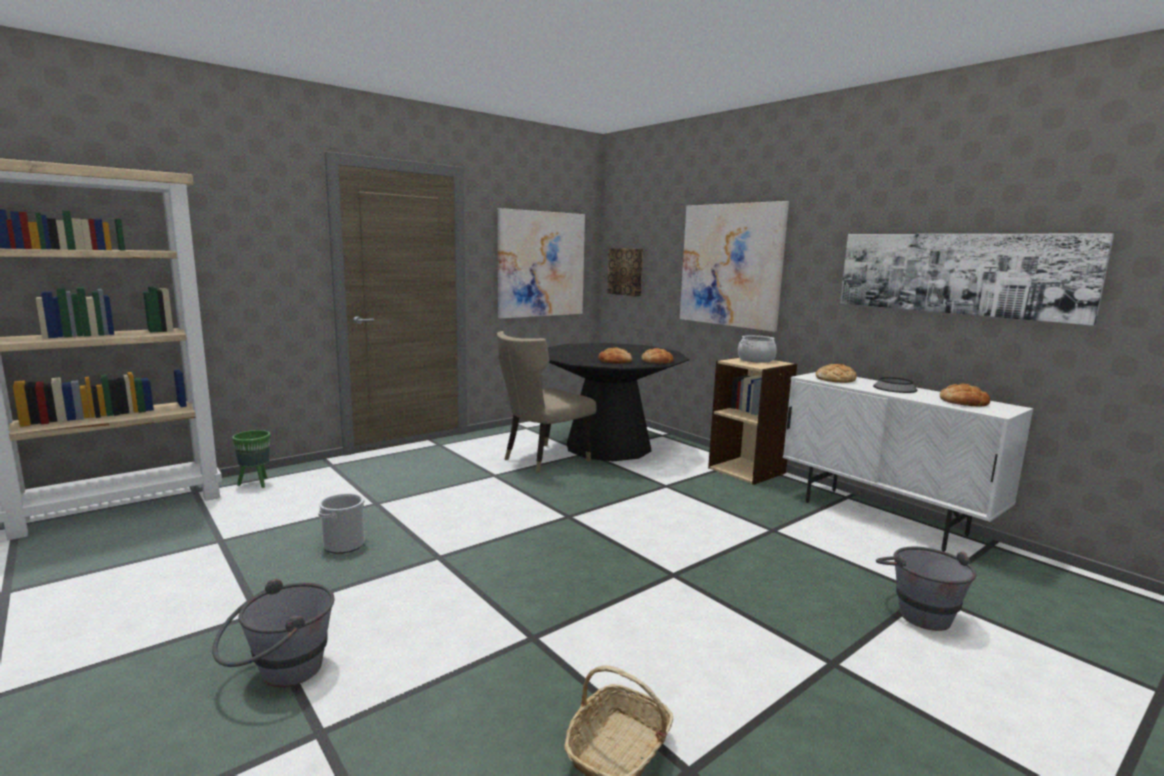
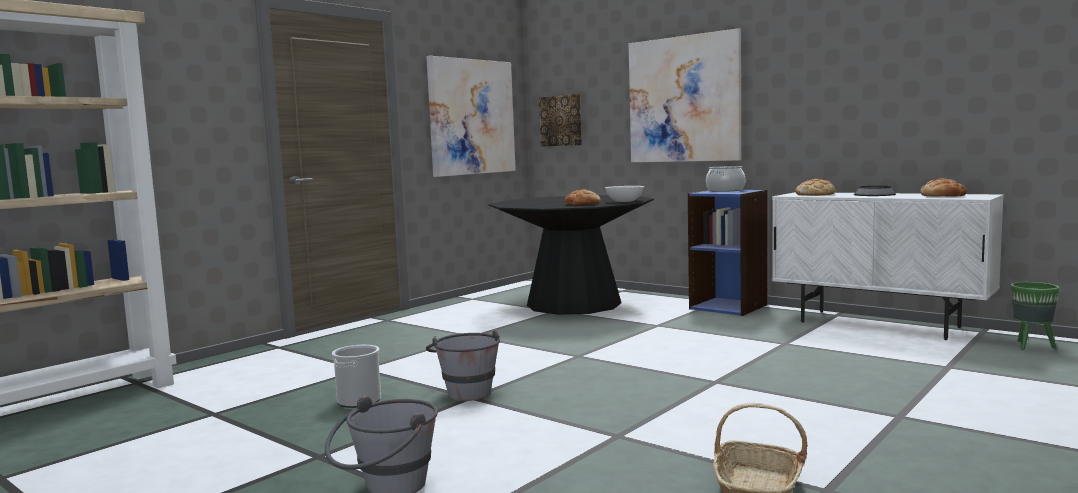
camera: 10 degrees left, 5 degrees down
(255, 483) = (204, 369): green planter -> green planter (1031, 346)
(542, 460) = (512, 320): beige chair -> none
(657, 361) = (625, 201): bread -> white bowl
(747, 470) = (728, 307): beige bookcase -> blue bookcase
(917, 611) = (948, 378): grey bucket -> grey bucket (466, 391)
(957, 273) = (917, 80): picture -> none

